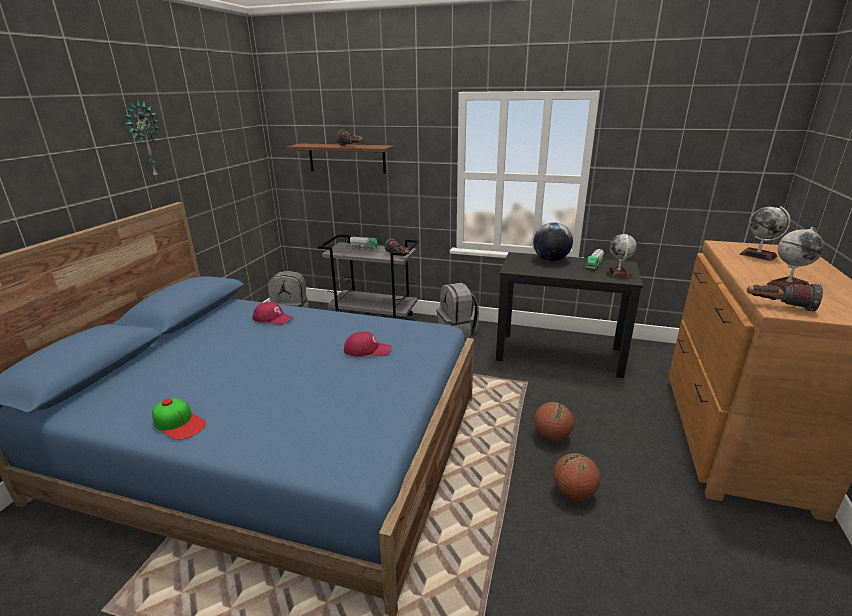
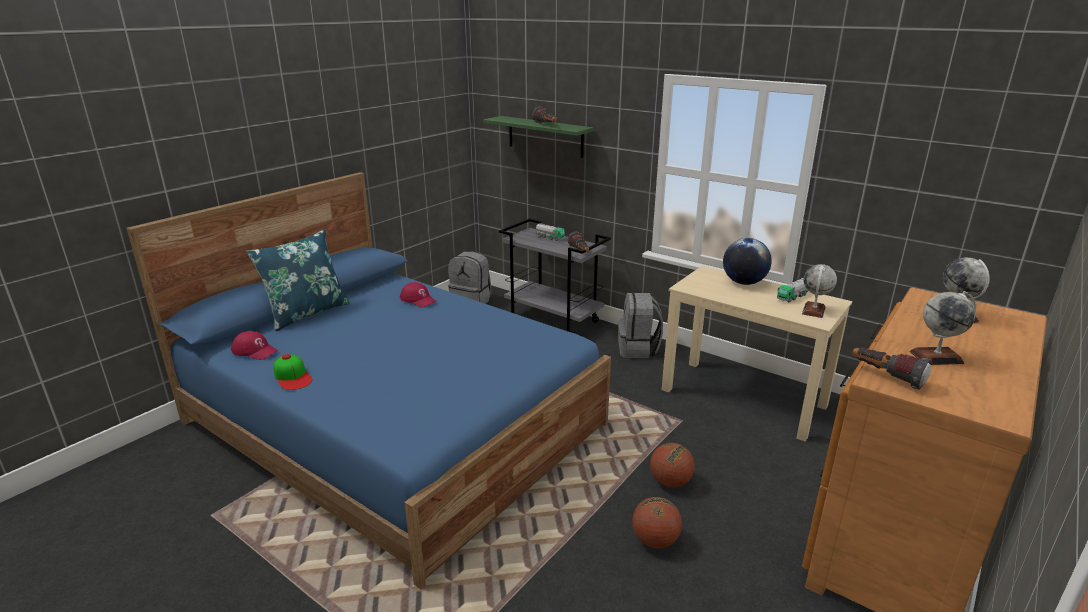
camera: 20 degrees right, 0 degrees up
(144, 140) = (334, 112): wall clock -> none
(157, 351) = (306, 313): none -> blue pillow
(346, 158) = (545, 136): brown shelf -> green shelf
(367, 350) = (483, 346): red cap -> red cap (255, 351)
(559, 354) = (743, 398): black desk -> beige desk

